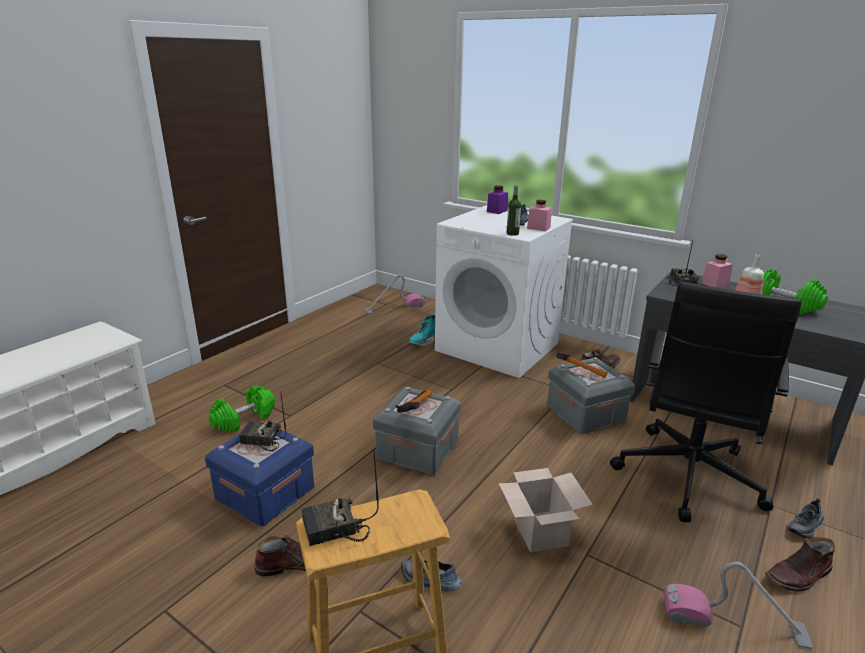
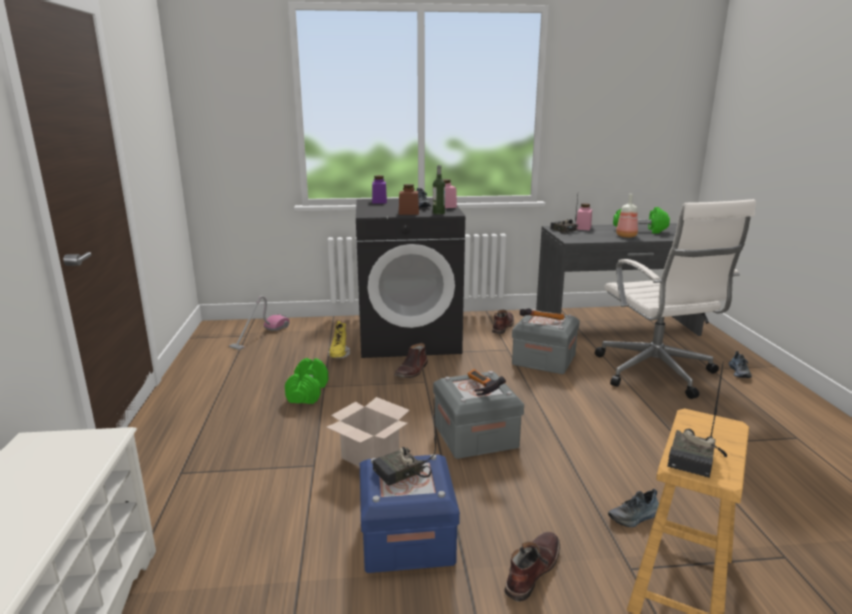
camera: 40 degrees left, 5 degrees down
(244, 419) = (268, 492): green dumbbell -> green dumbbell (308, 393)
(423, 342) = (339, 355): turquoise boot -> yellow boot
(488, 228) = (409, 213): none -> brown jar
(498, 347) = (409, 337): white washing machine -> black washing machine
(538, 530) = (638, 446): cardboard box -> cardboard box (368, 457)
(686, 477) = (656, 373): black office chair -> white office chair
(733, 622) = (791, 437): vacuum cleaner -> none
(798, 575) = (775, 398): brown boot -> brown boot (412, 371)

